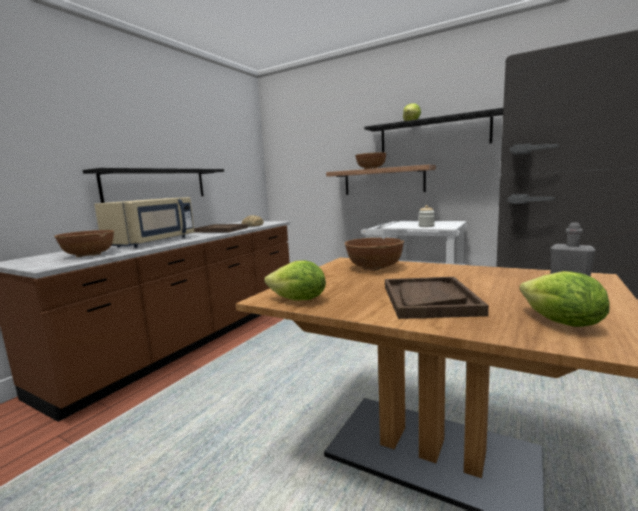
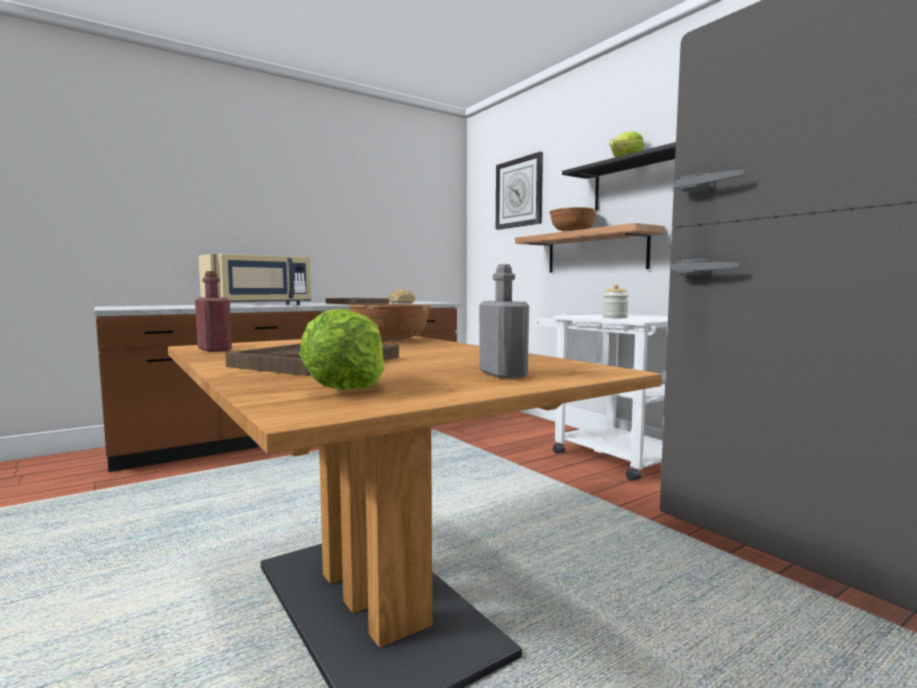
camera: 25 degrees right, 5 degrees down
(89, 255) = (173, 307): brown bowl -> none
(156, 185) = (298, 245): black shelf -> none
(298, 300) = (214, 350): lettuce -> red bottle
(315, 138) = (519, 193): none -> wall clock

